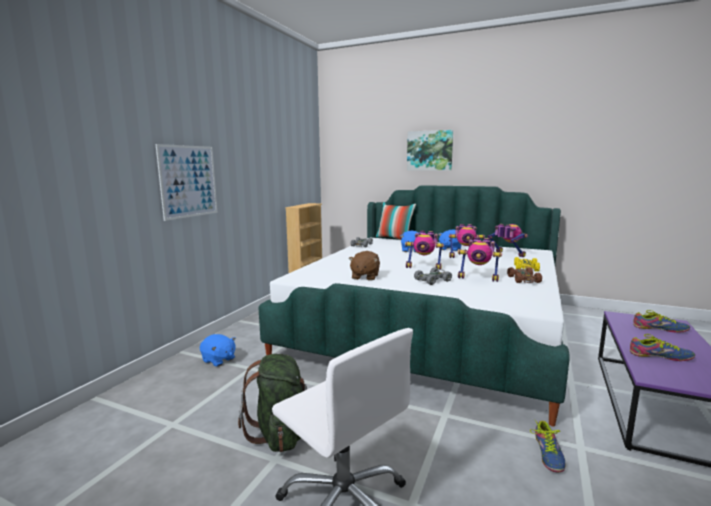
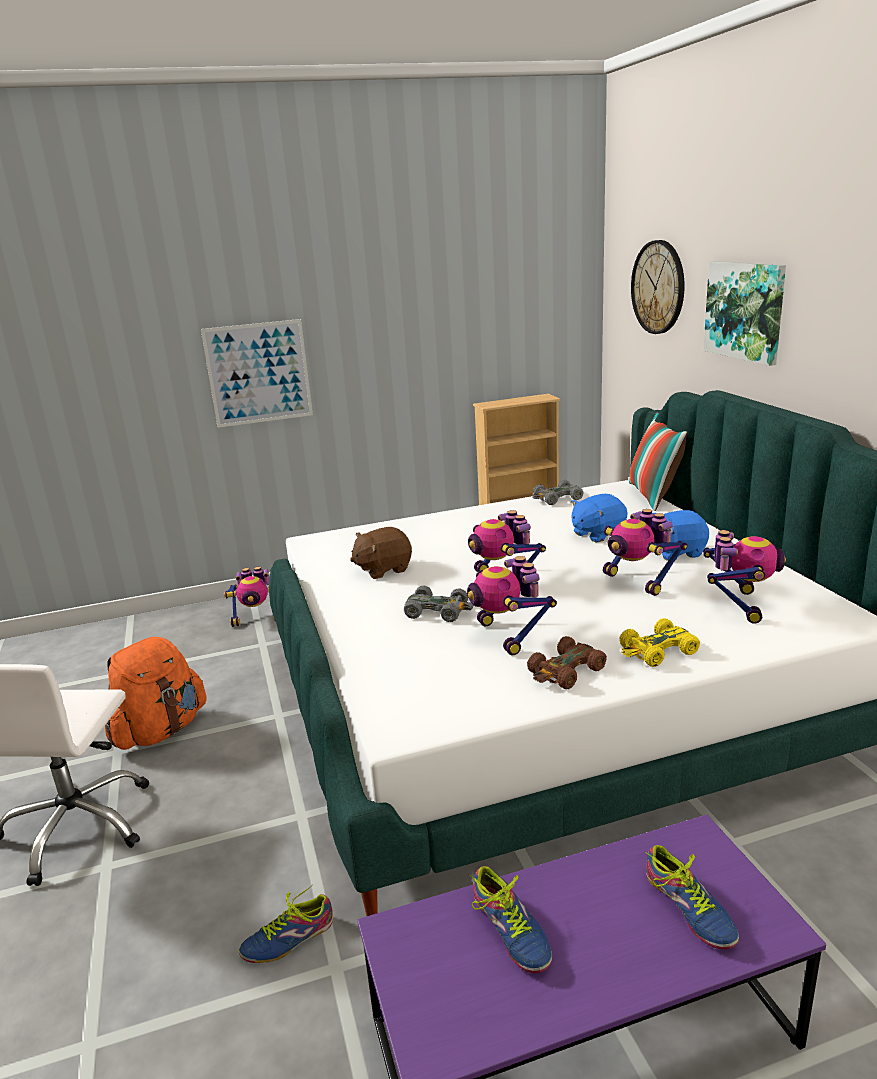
camera: 50 degrees right, 10 degrees up
(218, 360) = (258, 619): blue plush toy -> toy robot
(281, 433) = (161, 730): green backpack -> orange backpack
(367, 147) = (658, 287): none -> wall clock

